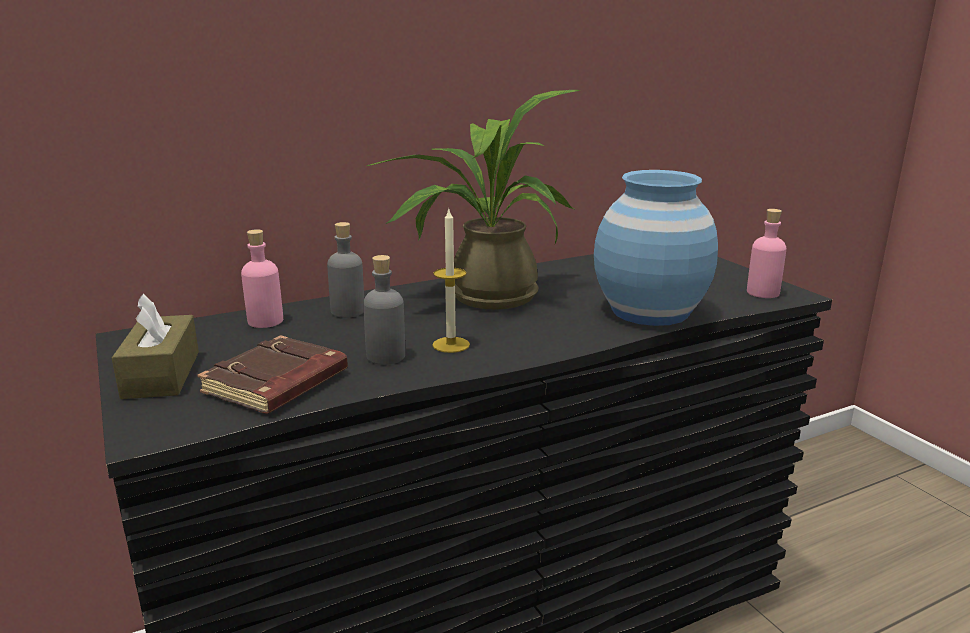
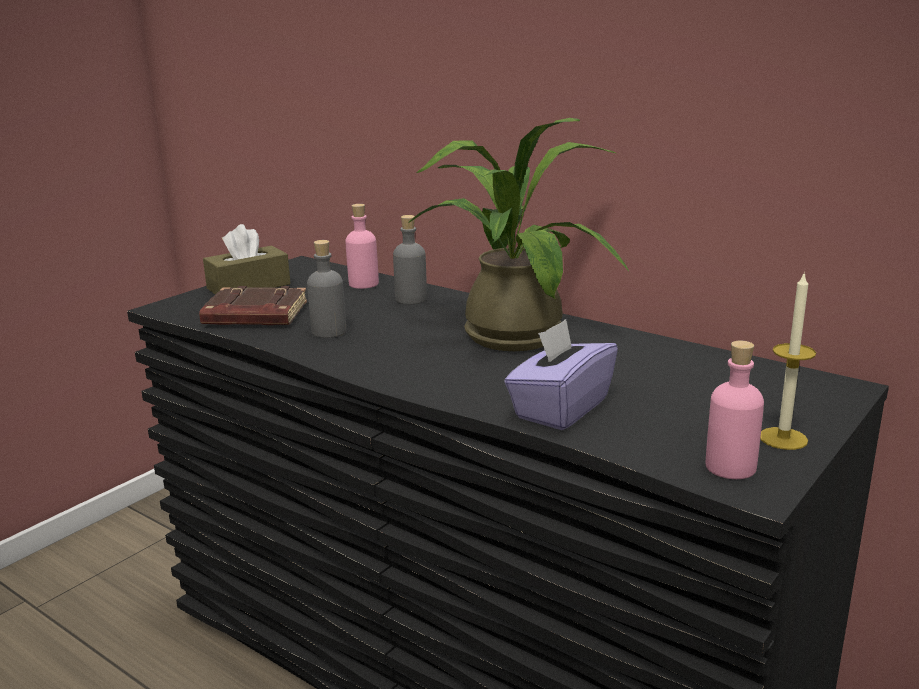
camera: 65 degrees right, 0 degrees up
(451, 345) = (373, 346): candle -> candle (783, 438)
(649, 311) = (560, 408): blue vase -> purple tissue box

